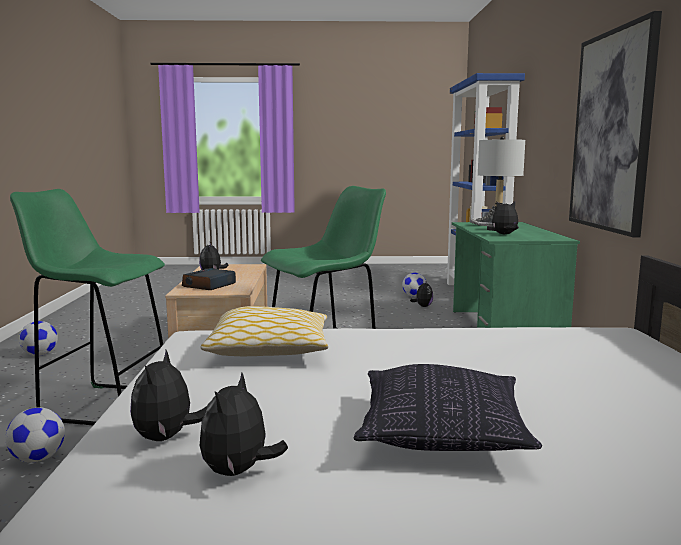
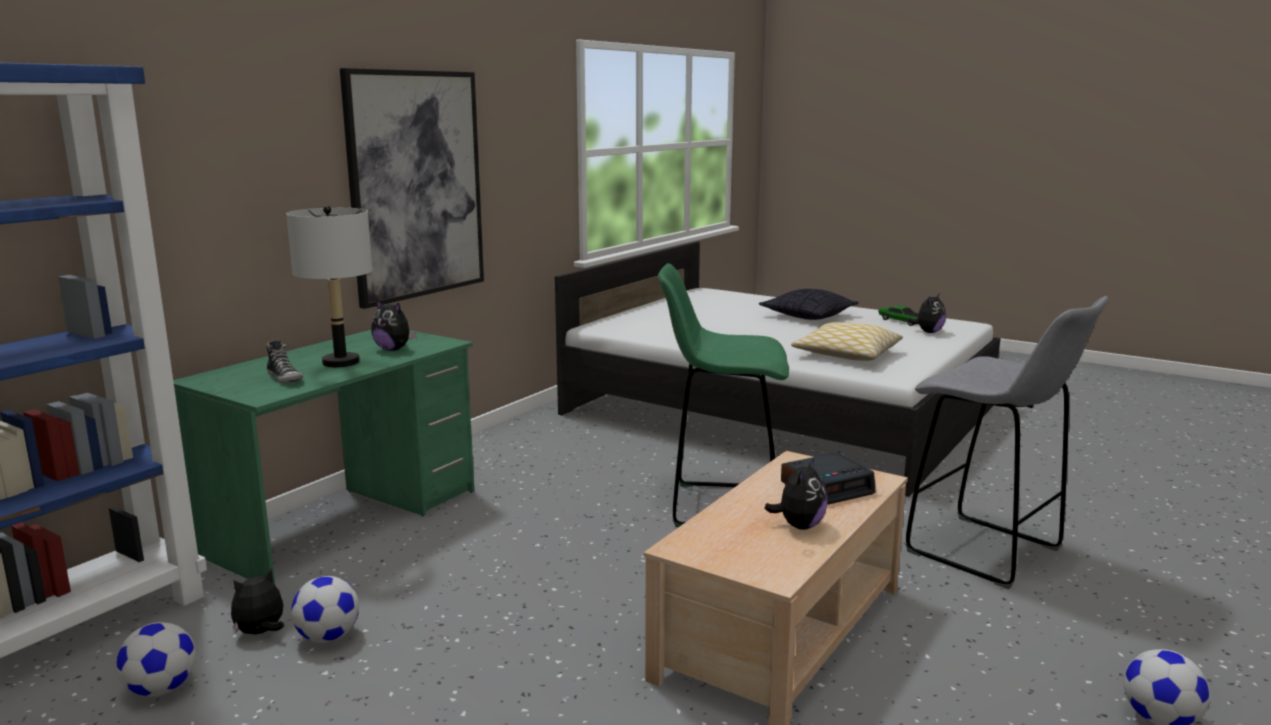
camera: 145 degrees left, 5 degrees up
(38, 459) = (1034, 509): football -> football (328, 637)
(103, 405) = (988, 552): green stool -> grey stool
(238, 472) = (901, 321): plush toy -> toy car

